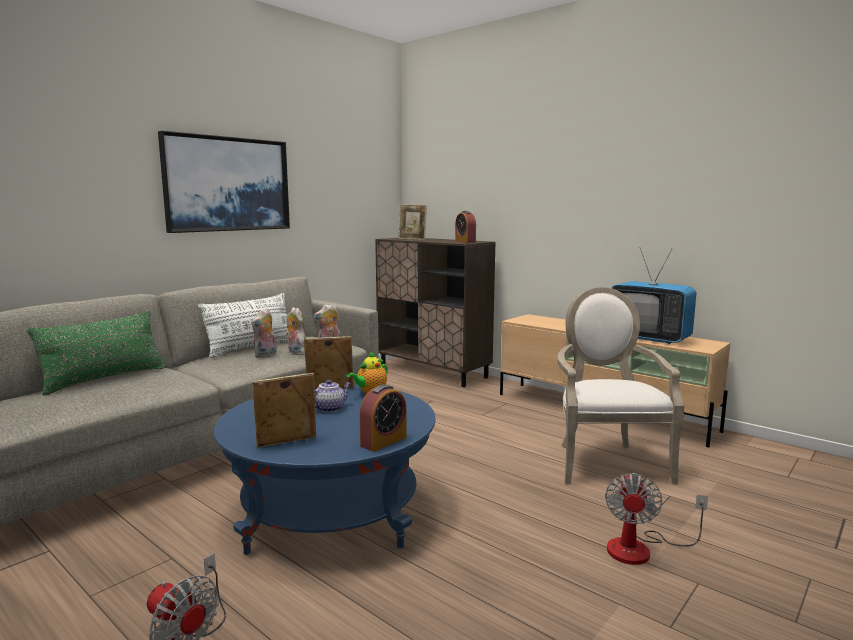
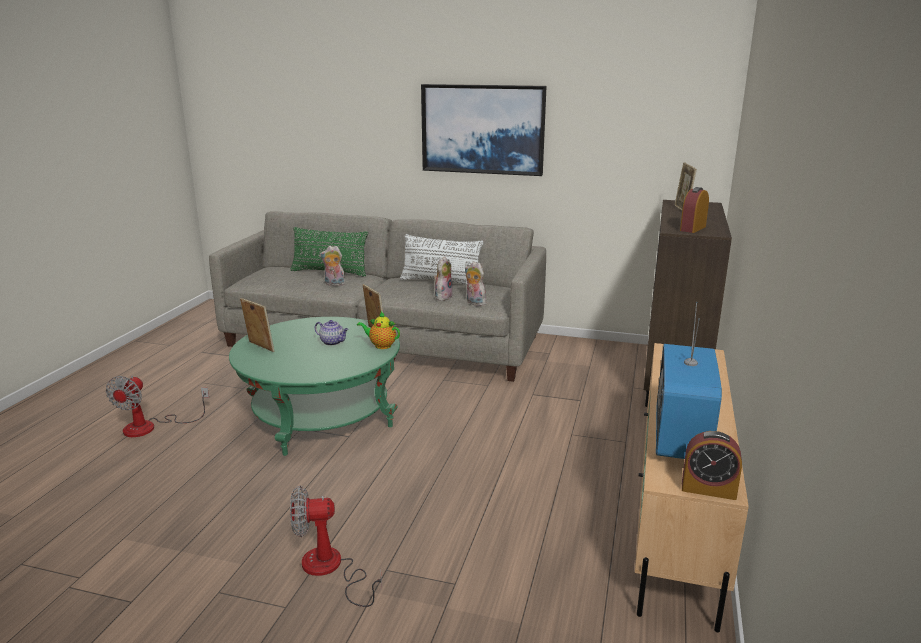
camera: 65 degrees right, 10 degrees up
(266, 355) = (424, 291): plush toy -> plush toy (334, 284)
(331, 510) = (322, 416): blue coffee table -> green coffee table
(383, 441) = (276, 373): alarm clock -> alarm clock (708, 489)
(606, 461) = (512, 531): armchair -> none

